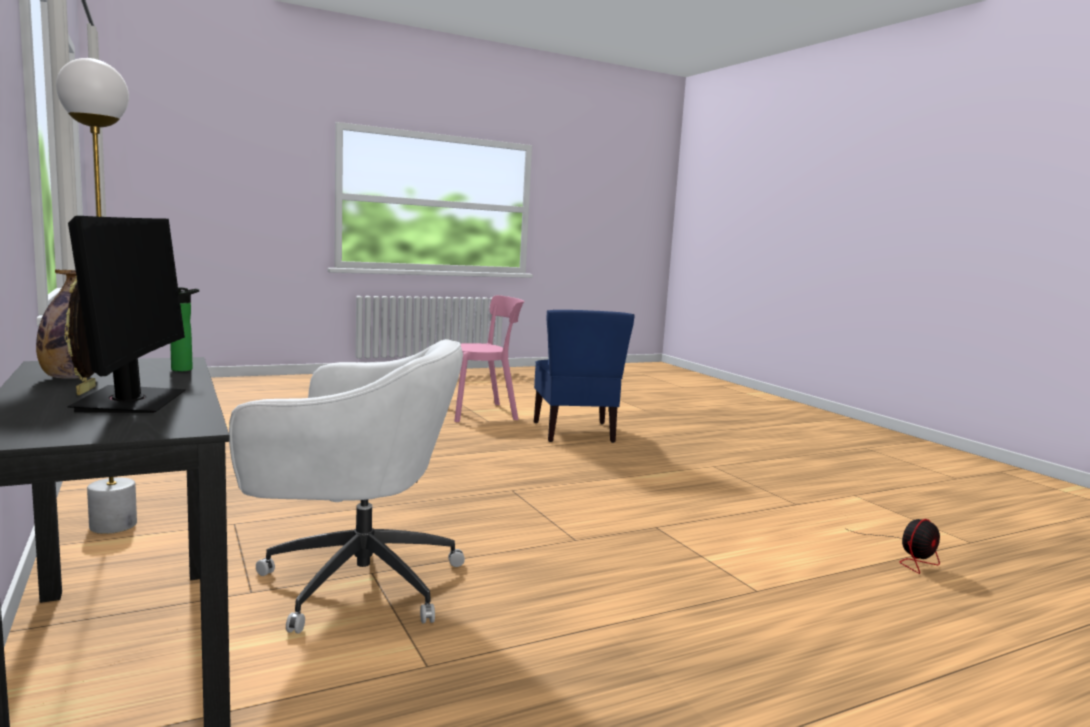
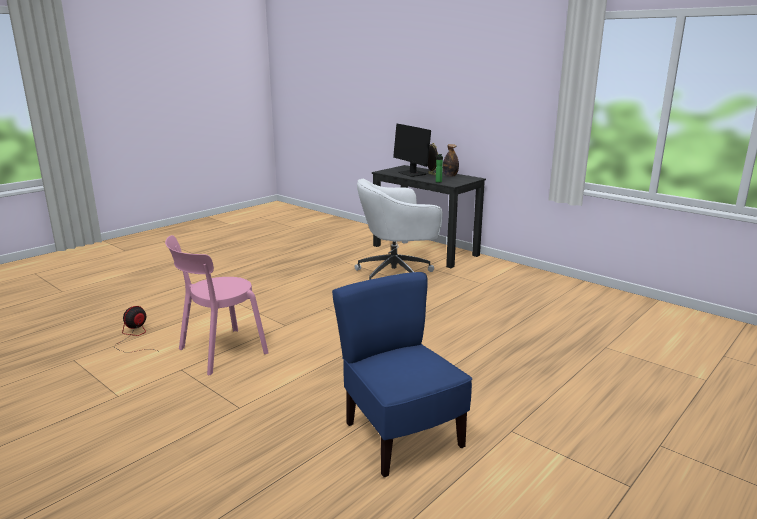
camera: 160 degrees right, 10 degrees up
(113, 525) = (520, 273): white floor lamp -> none
(482, 412) = (546, 454): pink chair -> pink chair (219, 352)

